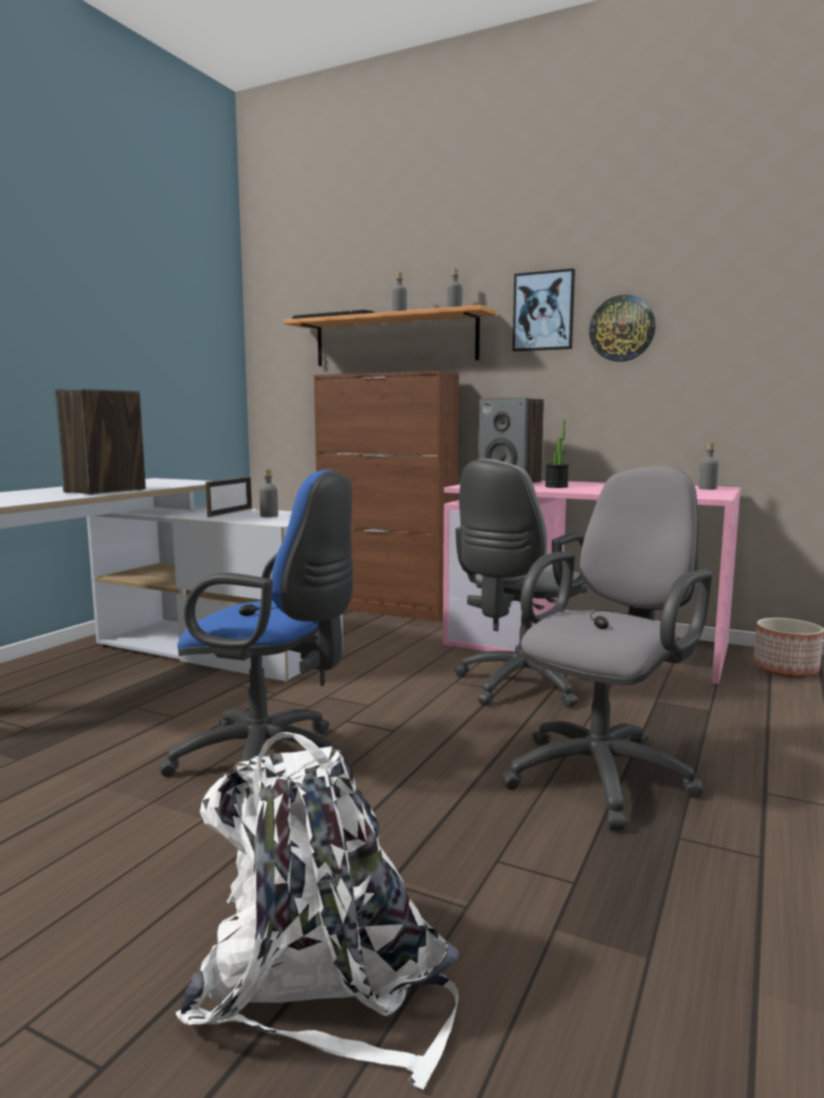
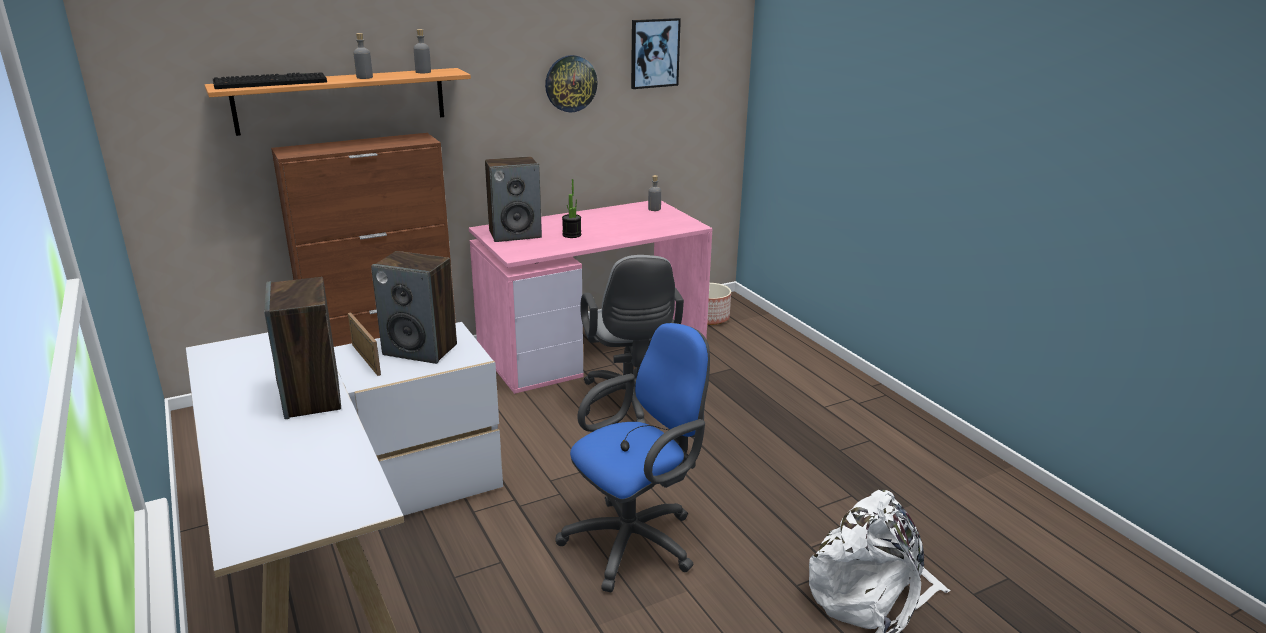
camera: 55 degrees left, 15 degrees up
(269, 516) = (421, 349): grey bottle -> speaker
(543, 311) = (503, 68): picture -> picture (654, 53)
(604, 773) = (767, 436): grey office chair -> none

